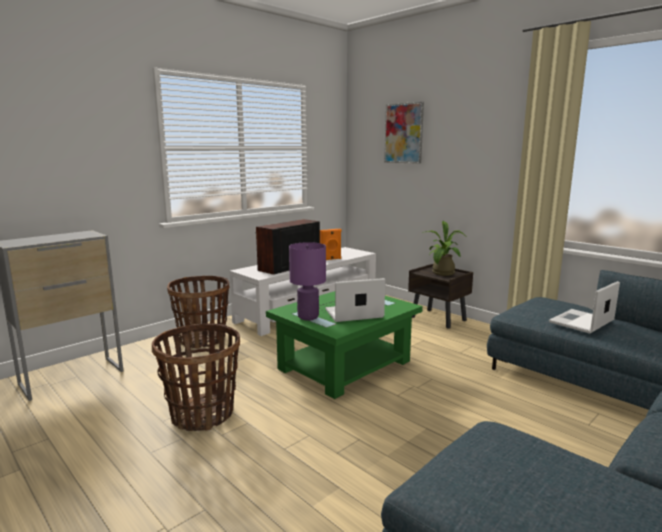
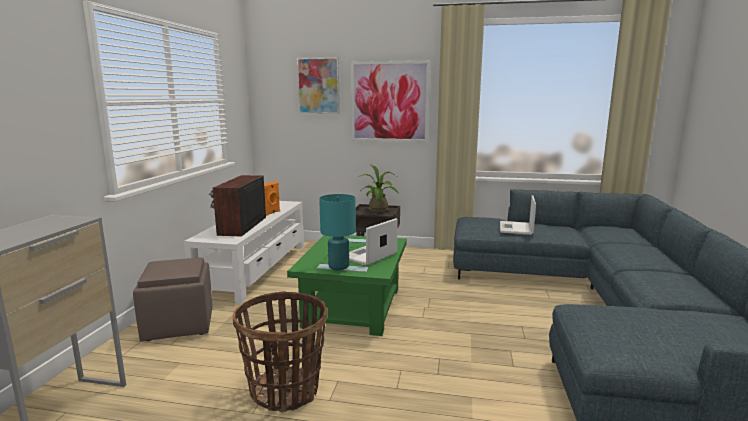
camera: 35 degrees left, 0 degrees up
(202, 339) = (179, 324): basket -> brown ottoman
(308, 318) = (338, 268): purple table lamp -> turquoise table lamp
(471, 150) = (389, 102): none -> picture

